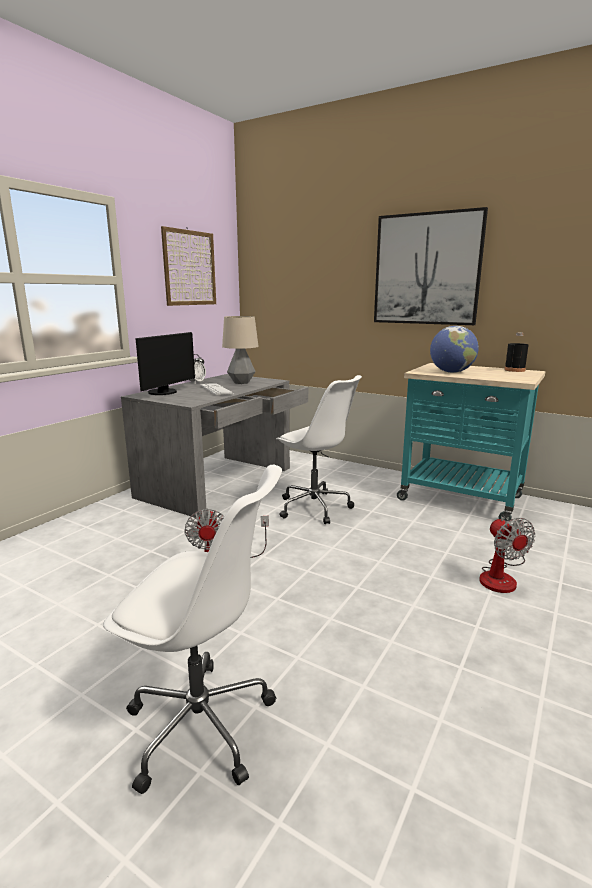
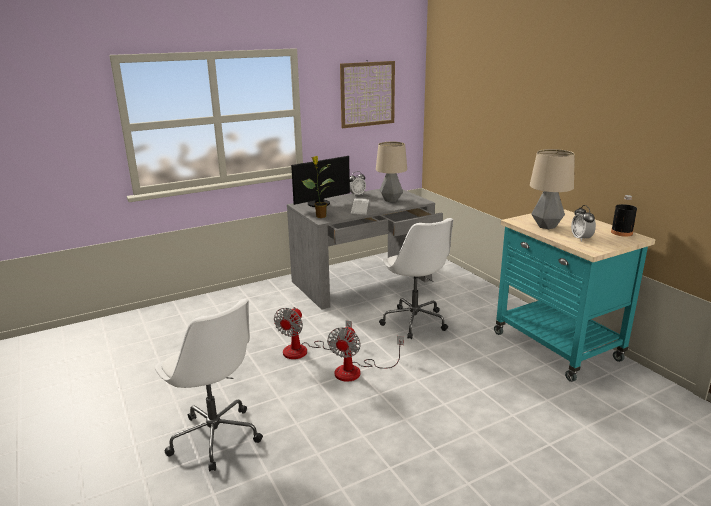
camera: 30 degrees right, 5 degrees up
(182, 401) = (320, 216): none -> potted plant
(427, 269) = (564, 114): picture -> none
(451, 372) = (546, 226): globe -> table lamp
(497, 376) = (581, 239): none -> alarm clock
(501, 576) = (502, 422): fan -> fan (357, 371)

